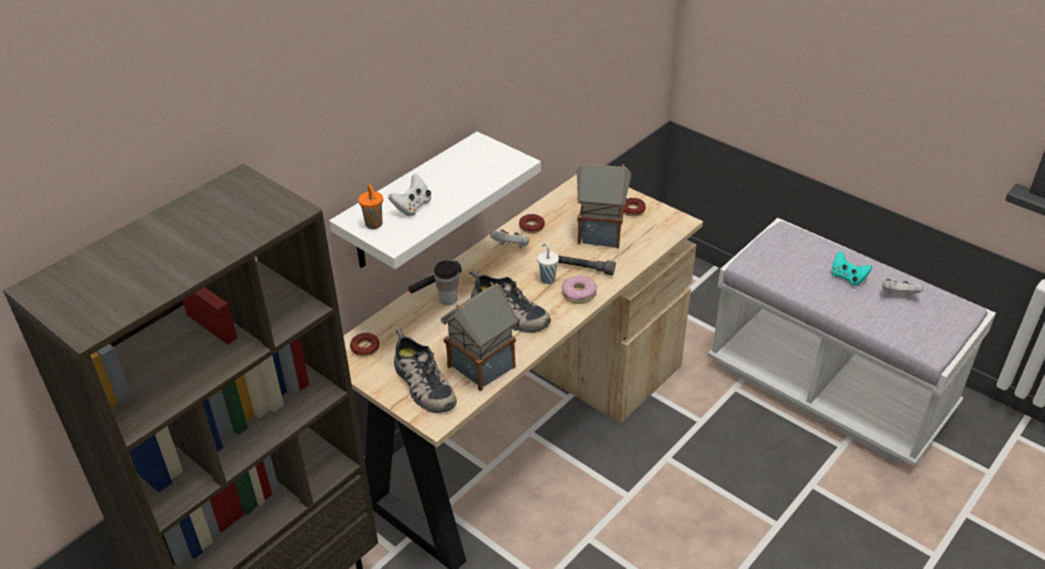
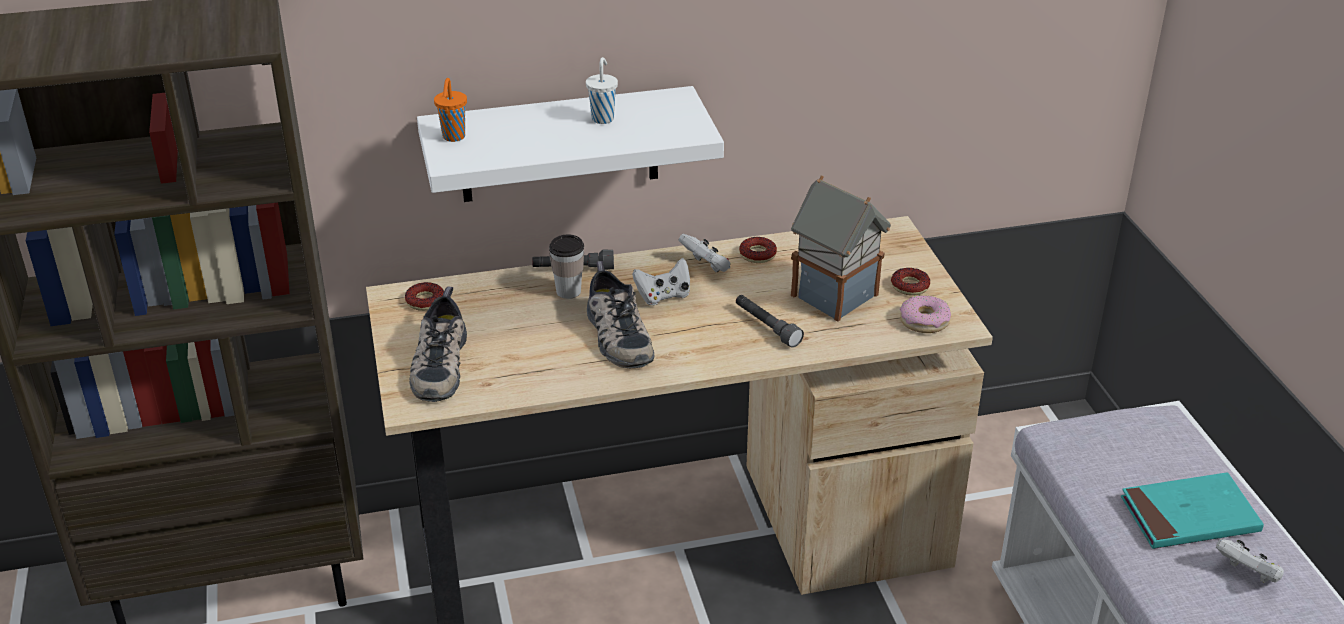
camera: 35 degrees right, 5 degrees down
(412, 207) = (515, 135): white game controller -> white game controller (663, 296)
(482, 365) = (523, 374): toy house -> none
(547, 279) = (707, 318): white cup -> white cup (603, 118)
(579, 294) = (725, 350): donut -> donut (924, 321)
(847, 277) = (1189, 516): turquoise game controller -> turquoise book

